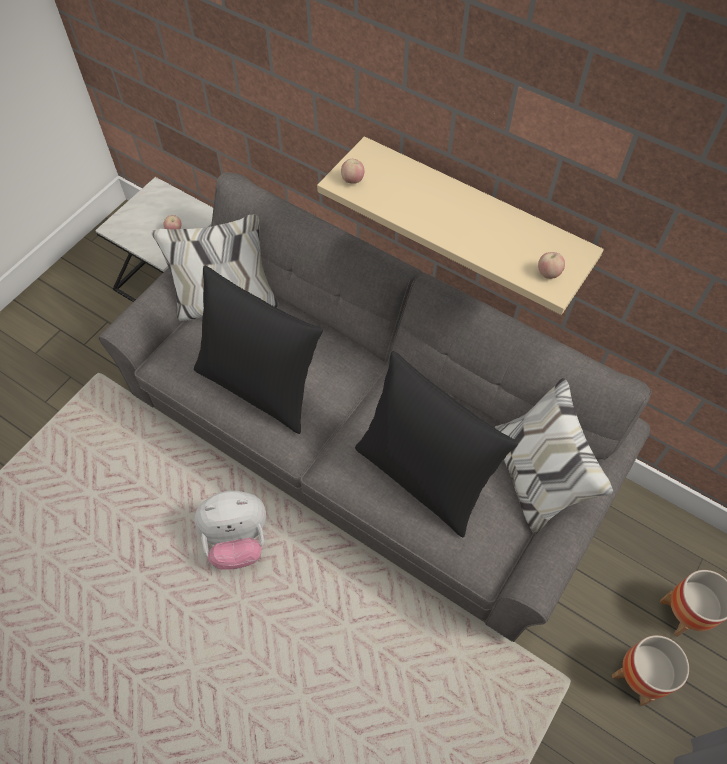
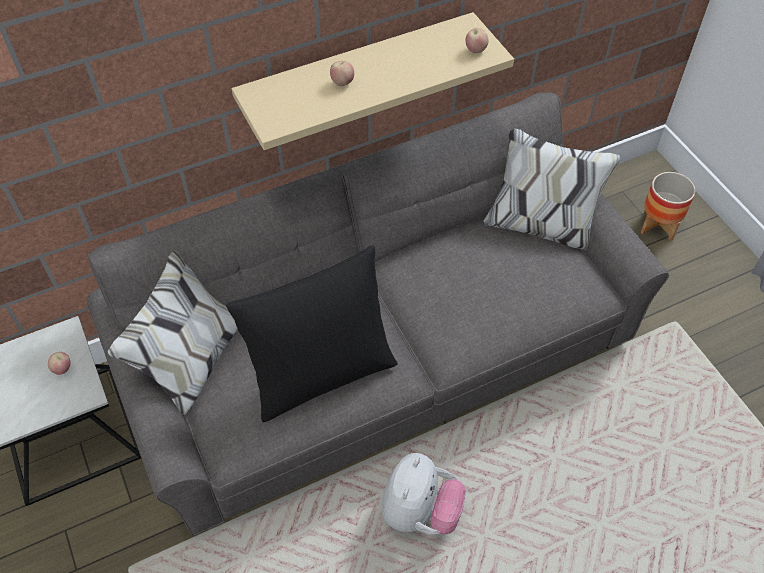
camera: 60 degrees left, 5 degrees down
(352, 180) = (279, 117): apple -> apple (342, 83)
(424, 475) = (496, 291): black pillow -> none
(638, 677) = (692, 279): planter -> none

